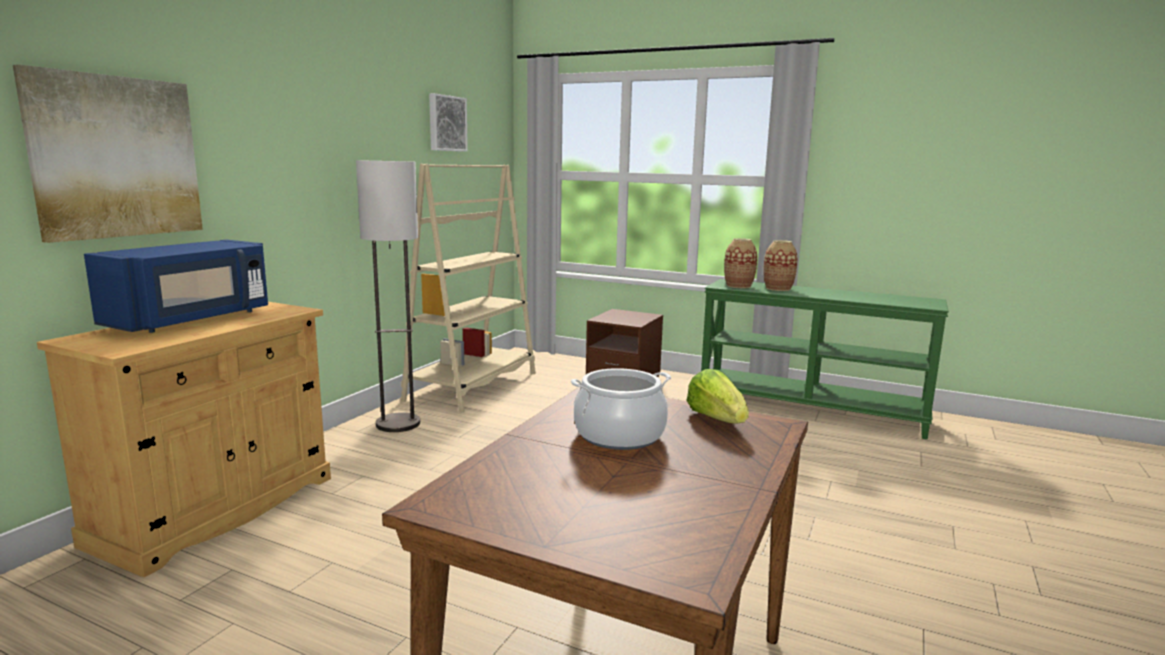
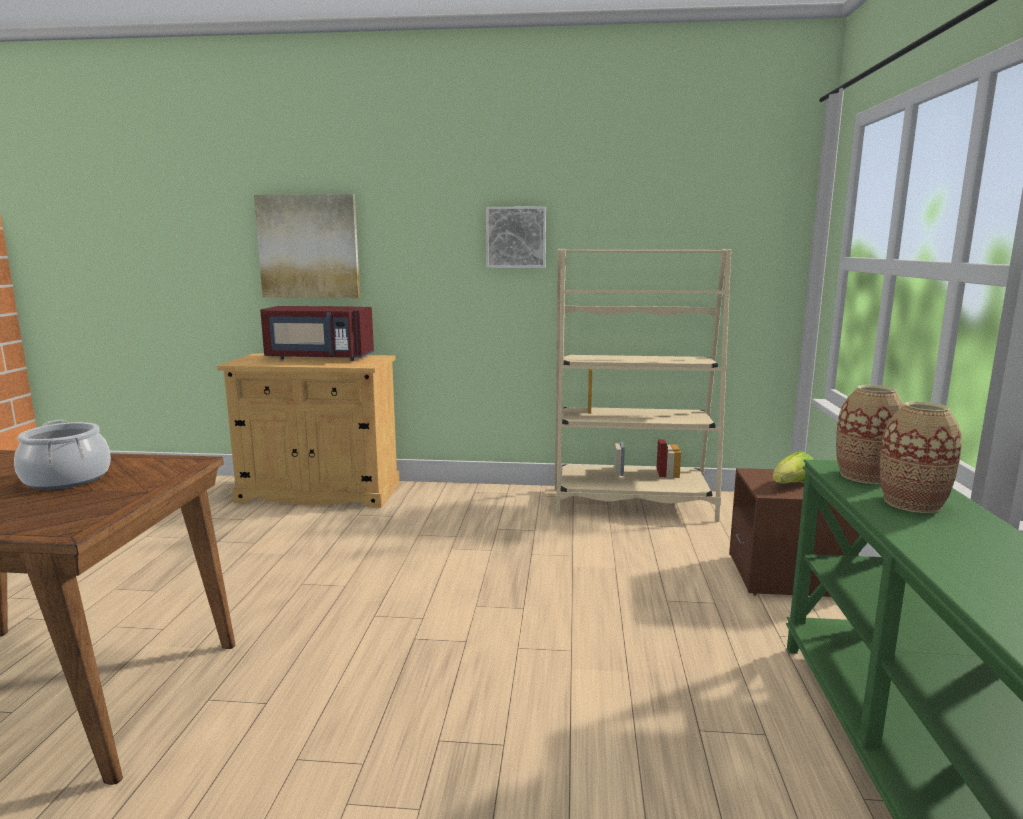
camera: 70 degrees right, 0 degrees up
(192, 320) = (318, 358): blue microwave -> red microwave
(398, 424) = (503, 500): floor lamp -> none
(446, 123) = (669, 202): picture -> picture (516, 237)
(717, 419) = (95, 506): lettuce -> lettuce (792, 484)

